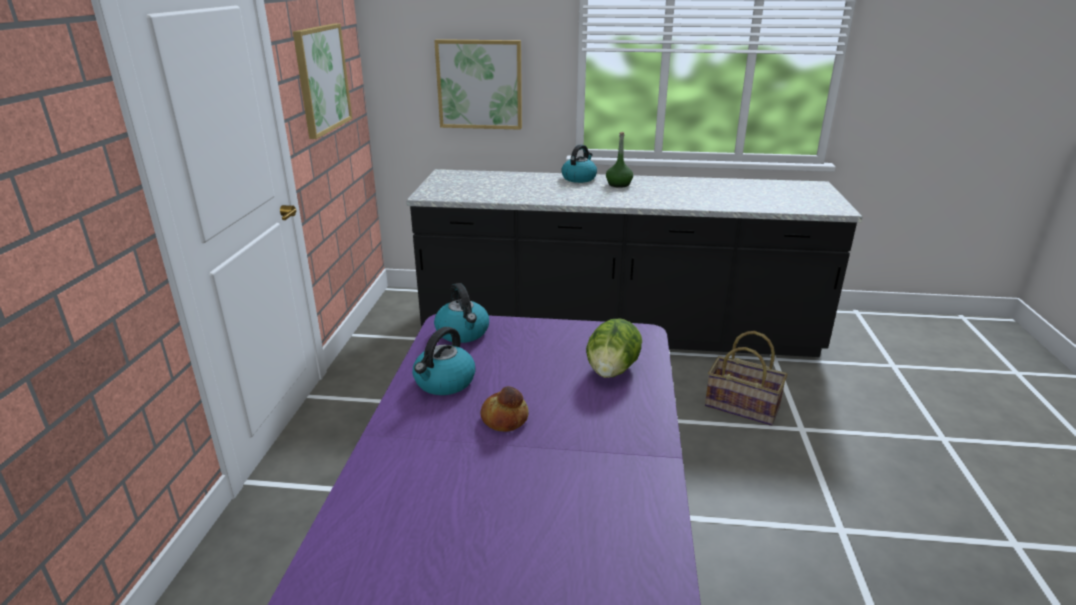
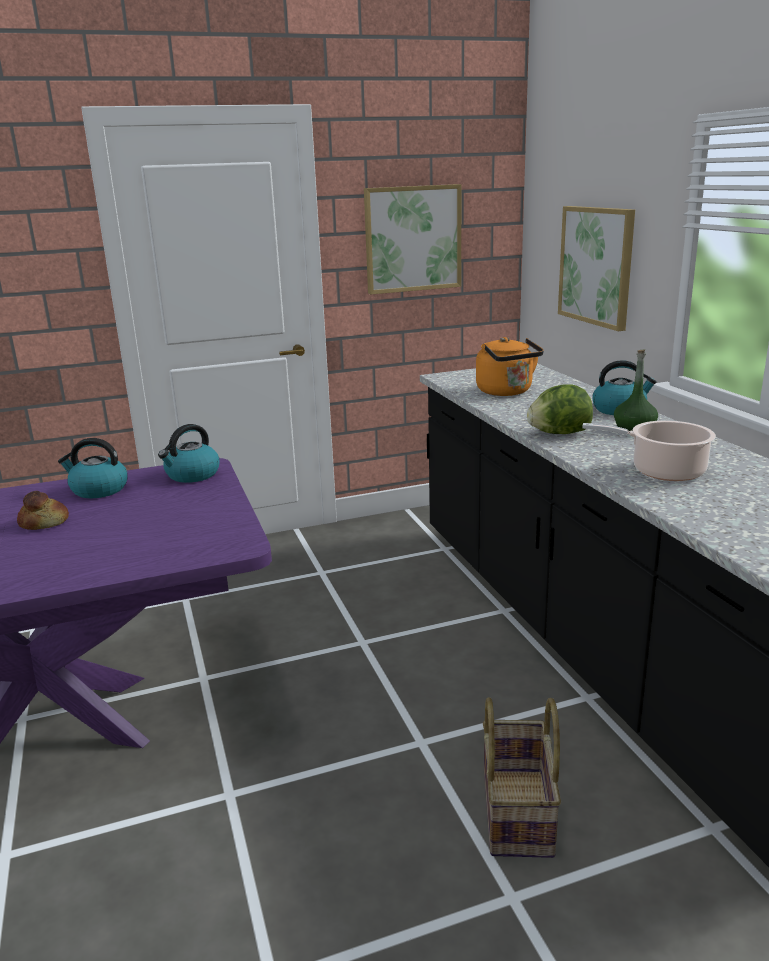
camera: 65 degrees right, 5 degrees down
(499, 190) = (506, 392): none -> orange kettle
(612, 371) = (145, 546): lettuce -> lettuce (559, 433)
(690, 196) = (662, 471): none -> cooking pot

